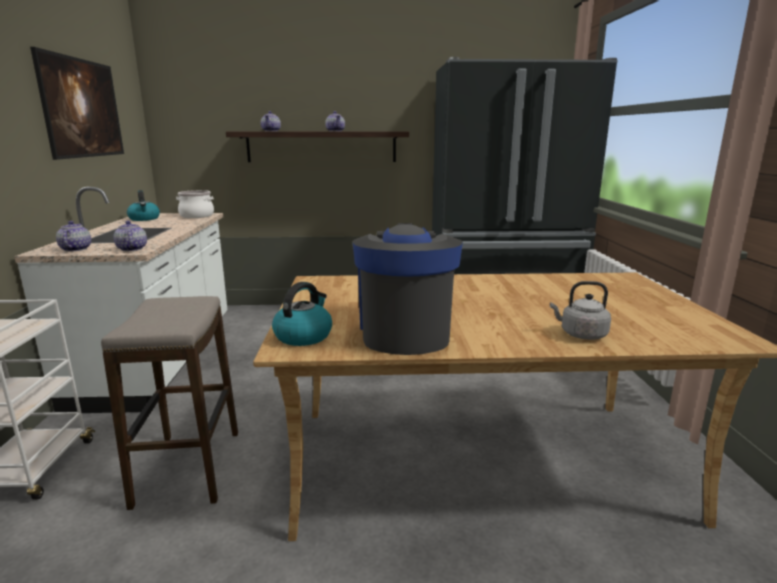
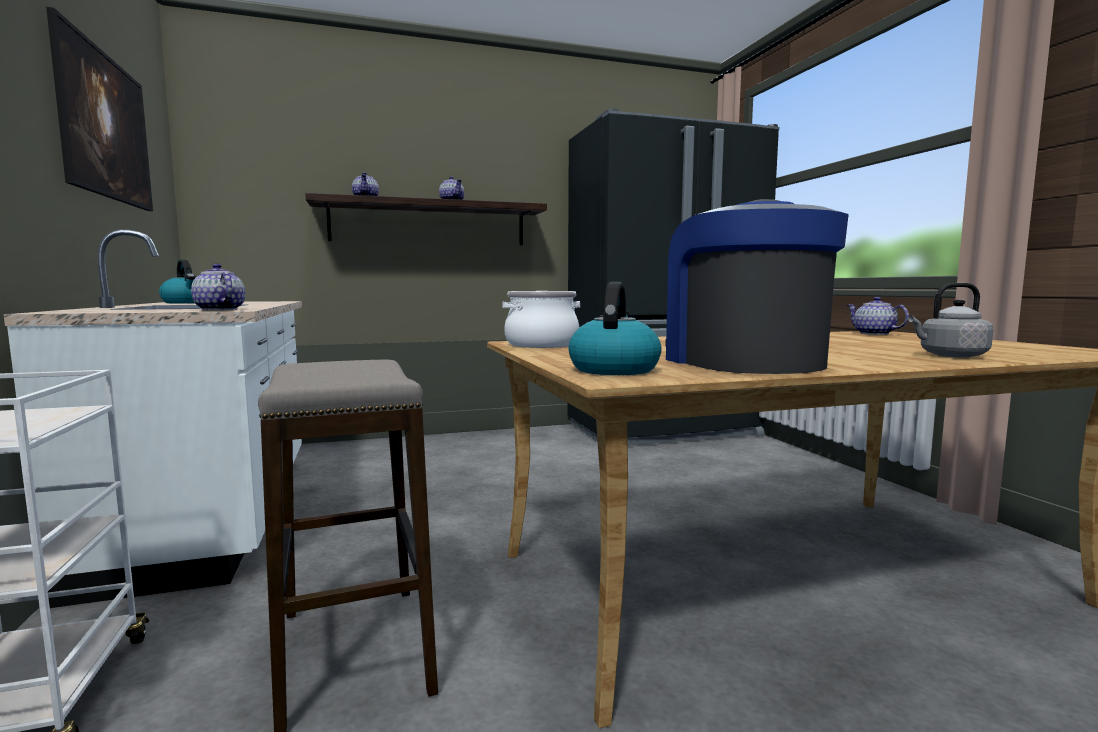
camera: 15 degrees left, 10 degrees down
(75, 249) = (116, 310): teapot -> teapot (874, 333)
(196, 216) = (267, 301): cooking pot -> cooking pot (542, 345)

